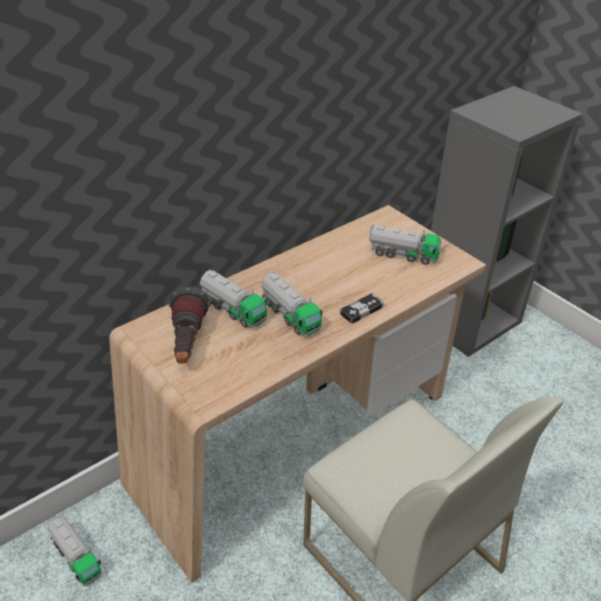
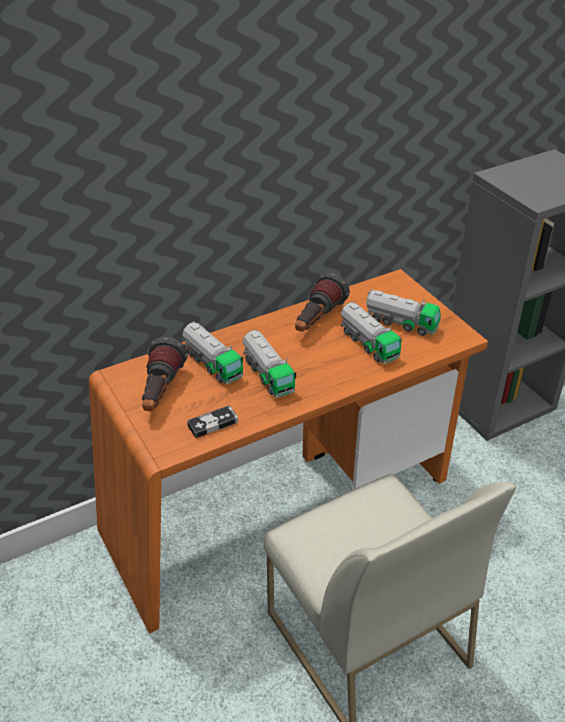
camera: 10 degrees right, 0 degrees up
(76, 557) = (43, 594): toy truck -> toy truck (368, 344)
(297, 443) = (282, 510): beige desk -> orange desk
(324, 259) = (317, 321): none -> flashlight
(361, 310) = (342, 377): game controller -> game controller (213, 424)

